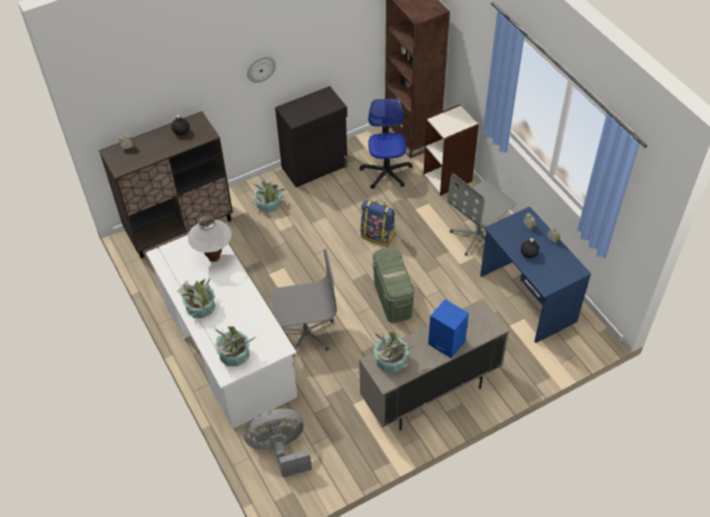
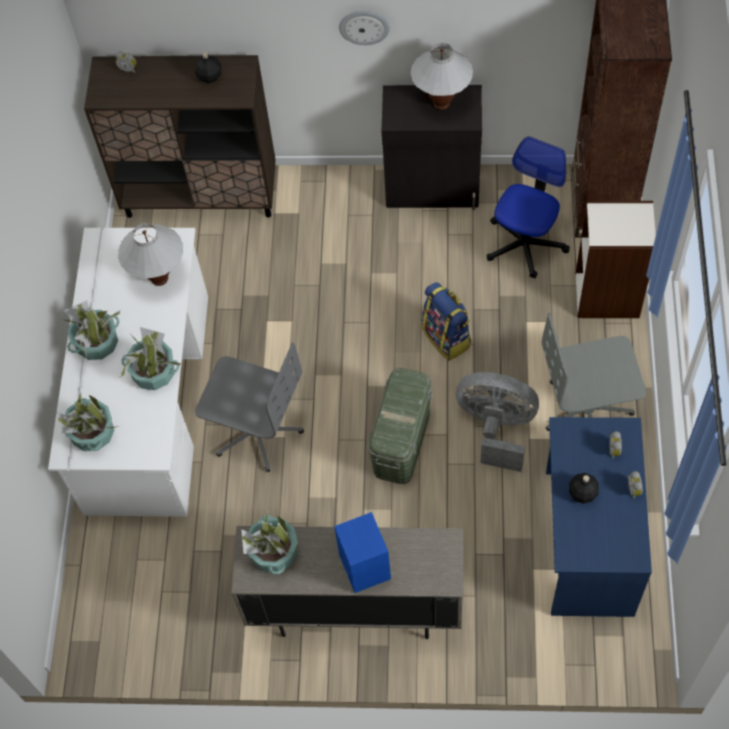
camera: 35 degrees right, 10 degrees up
(268, 205) = (333, 217): potted plant -> potted plant (154, 372)
(280, 450) = (121, 576): grey fan -> grey fan (496, 428)
(315, 103) = (441, 104): none -> white table lamp

